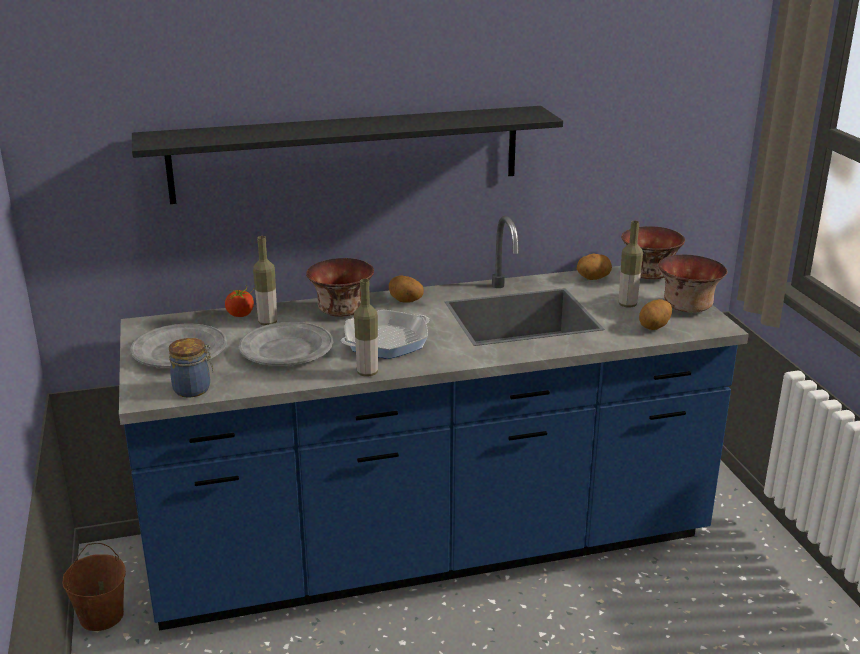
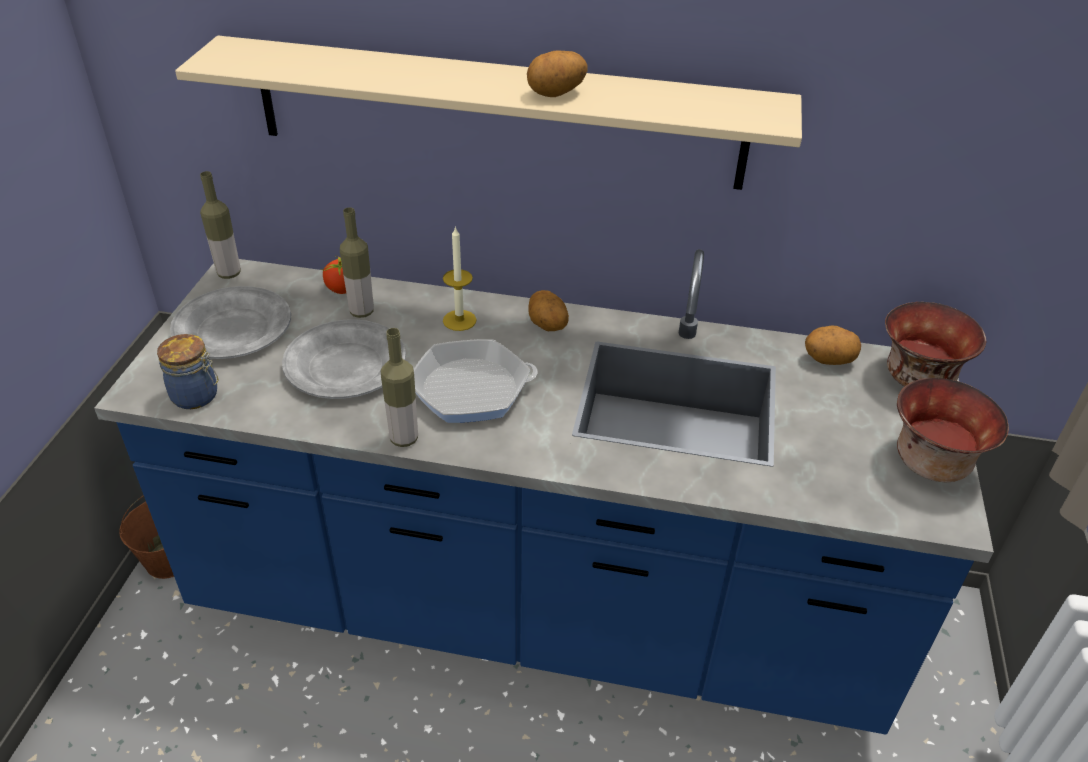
camera: 25 degrees right, 15 degrees up
(343, 311) = (459, 320): bowl -> candle
(347, 154) = (497, 113): black shelf -> beige shelf
(627, 304) = (842, 427): bottle -> bottle (229, 273)
(654, 327) = (851, 486): potato -> potato (556, 94)

